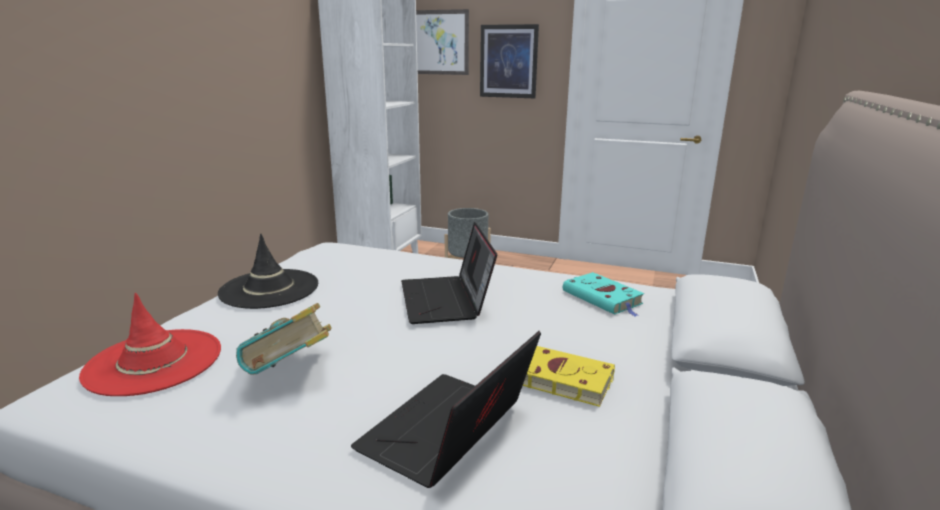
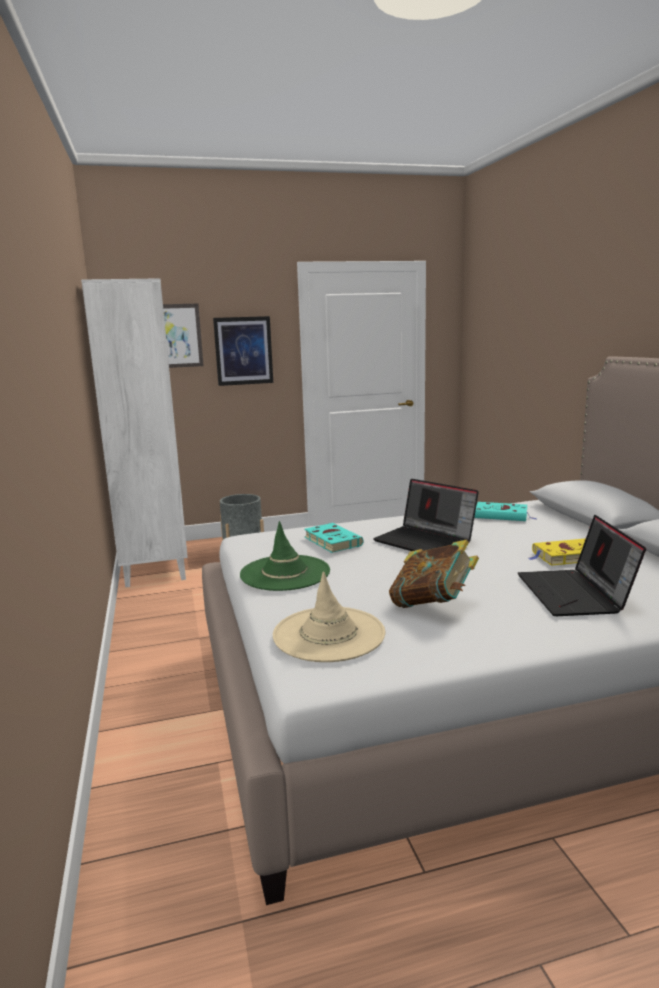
camera: 35 degrees left, 5 degrees down
(154, 362) = (329, 634): red hat -> beige hat
(269, 289) = (285, 573): black hat -> green hat
(369, 271) = (331, 541): none -> turquoise book

